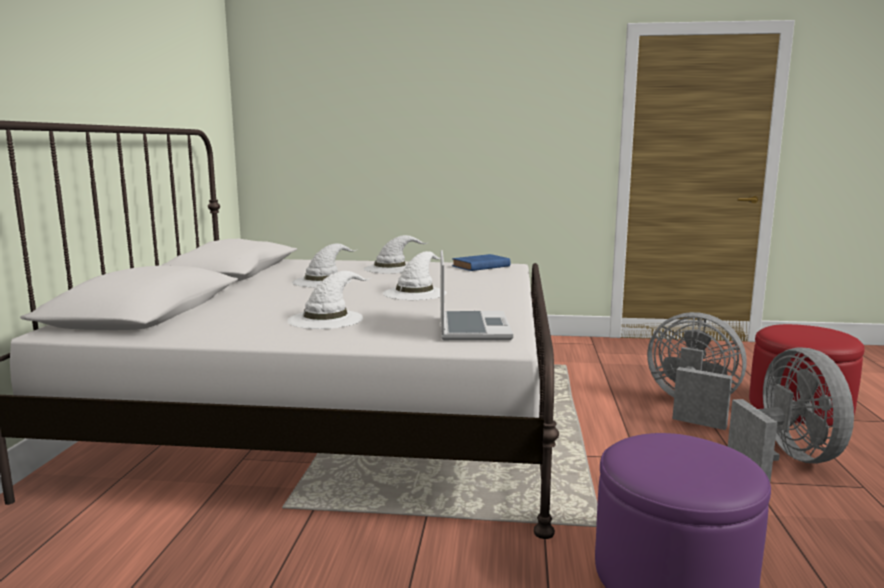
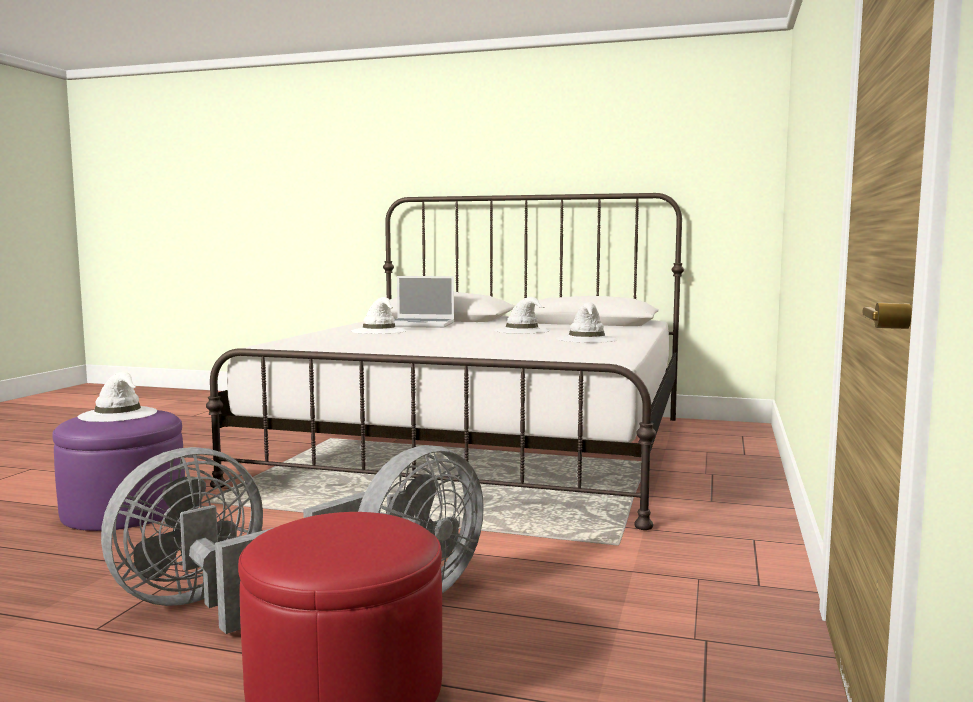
camera: 100 degrees right, 5 degrees down
(415, 293) = (454, 340): white hat -> white hat (119, 414)
(472, 328) = (314, 344): laptop -> laptop (422, 325)
(479, 266) = (595, 353): blue book -> none
(786, 460) = (204, 605): grey fan -> grey fan turned 135 degrees clockwise

